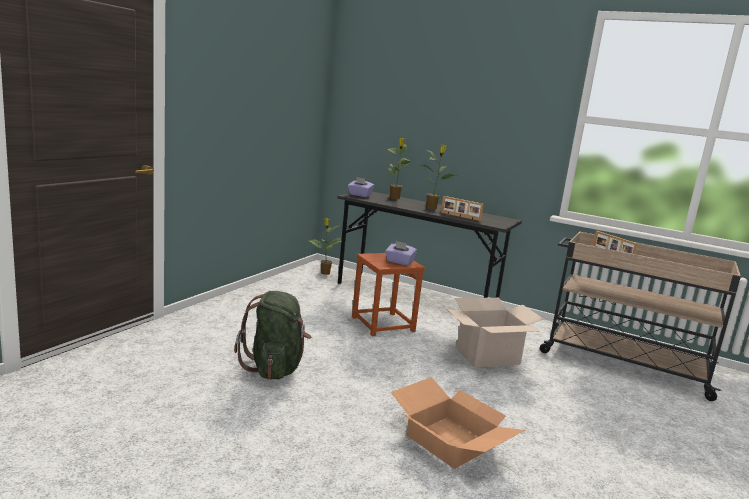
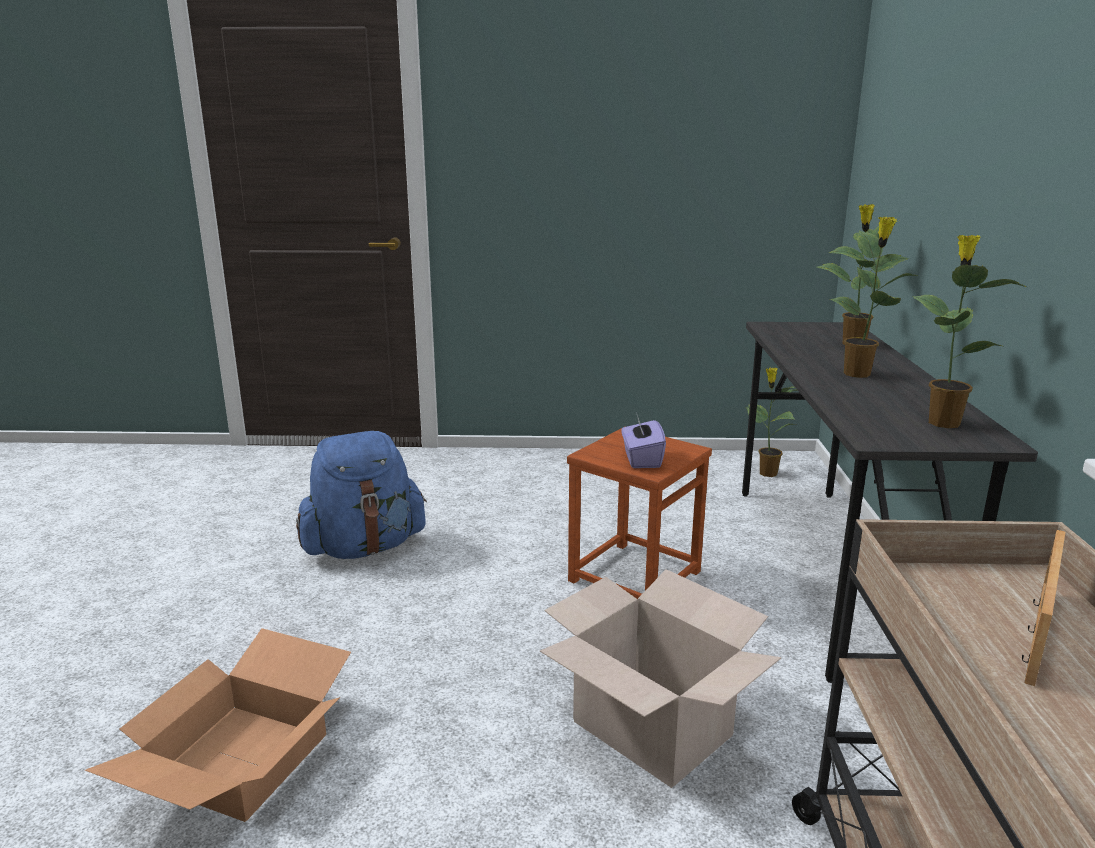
camera: 65 degrees right, 5 degrees up
(274, 368) = (364, 547): green backpack -> blue backpack
(359, 195) = (795, 328): purple tissue box -> none
(460, 216) = (853, 401): picture frame -> none
(490, 217) = (942, 422): none -> potted plant

